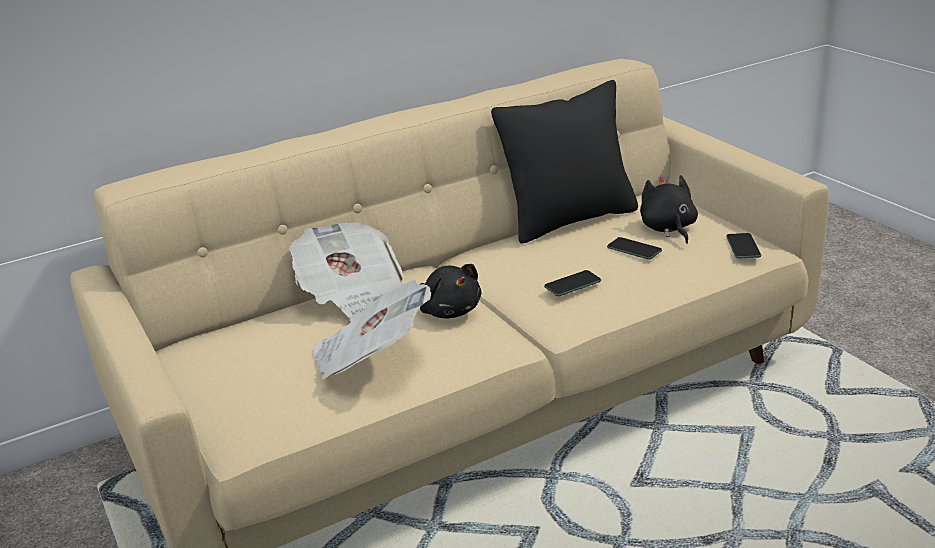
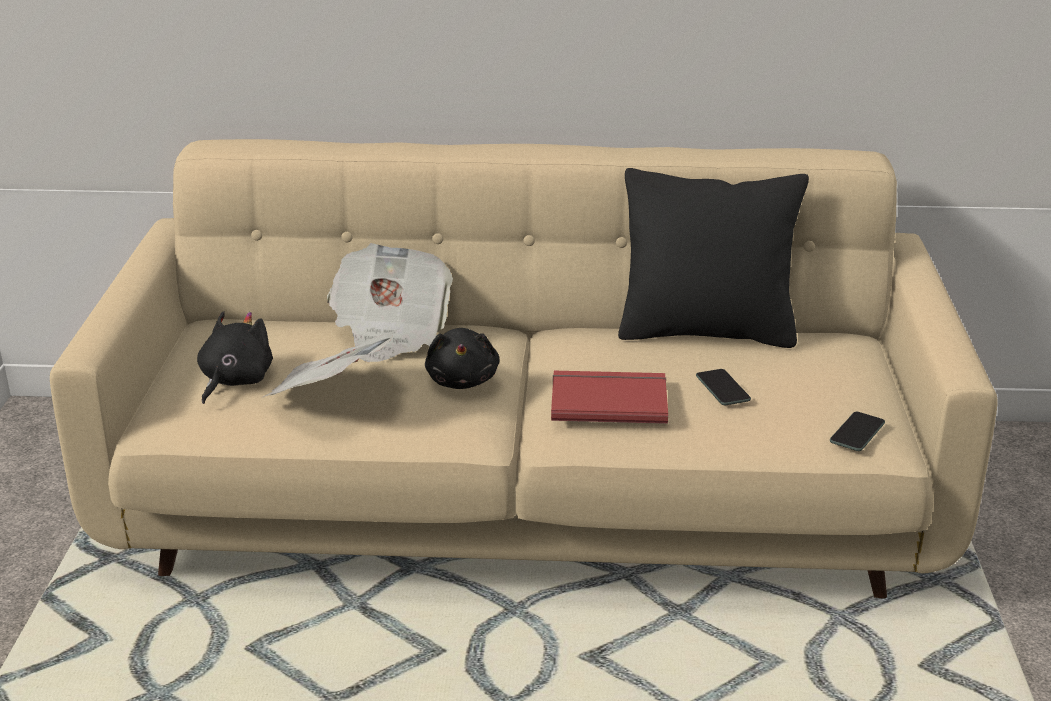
camera: 30 degrees right, 0 degrees up
(572, 284) = (608, 400): phone -> red book
(668, 229) = (798, 381): black plush toy -> black plush toy (234, 381)

